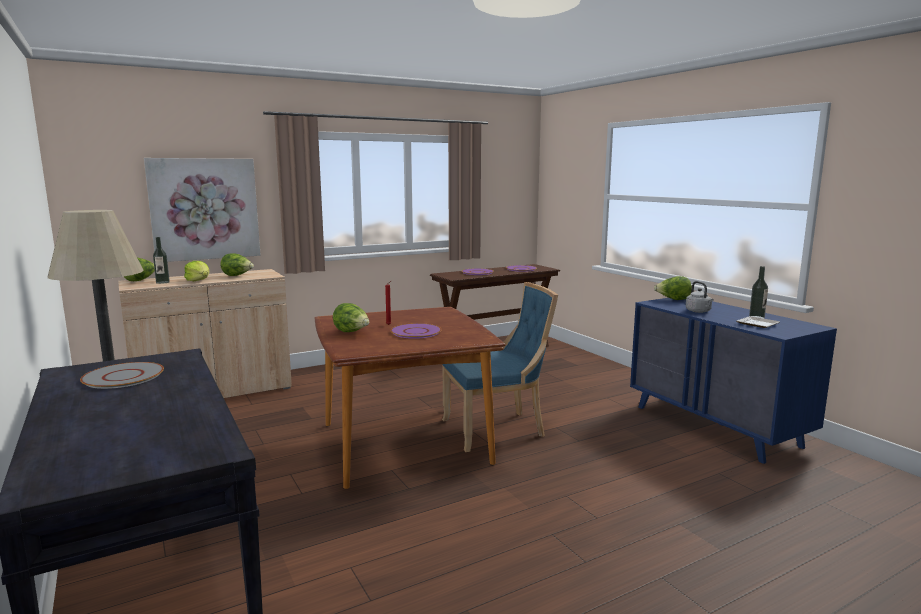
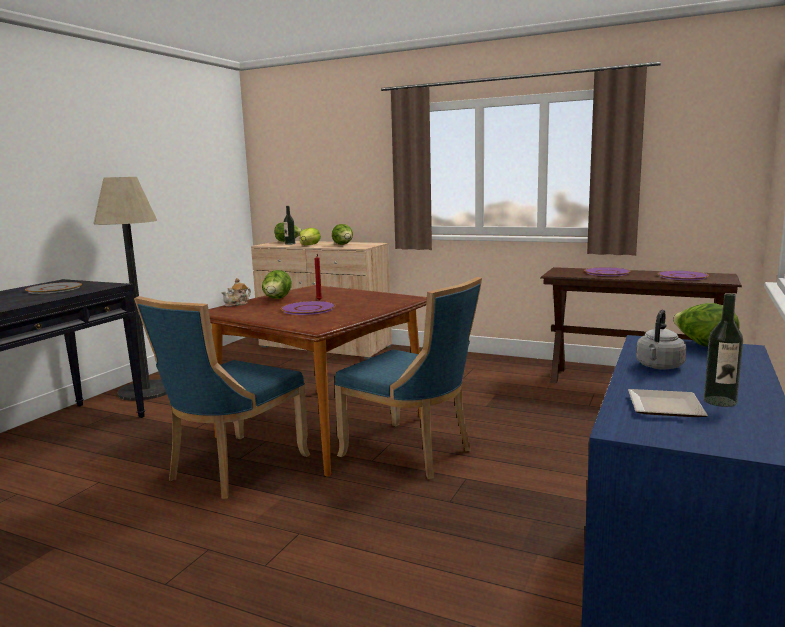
camera: 55 degrees right, 0 degrees up
(205, 209) = (341, 183): picture -> none
(338, 344) = (237, 304): none -> teapot
(425, 495) = (233, 468): none -> blue chair

